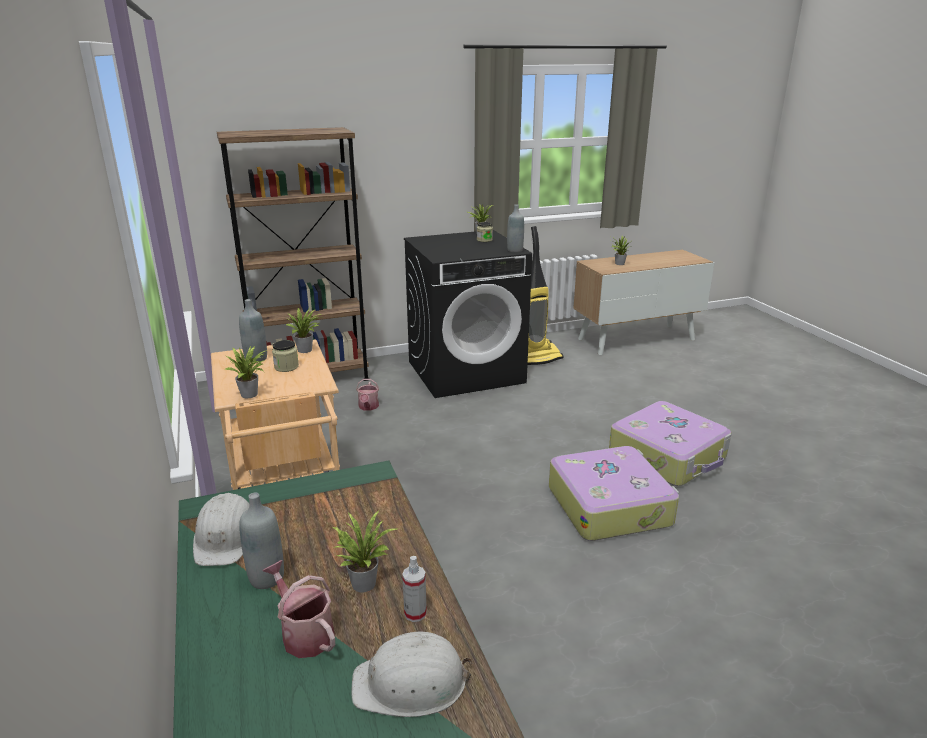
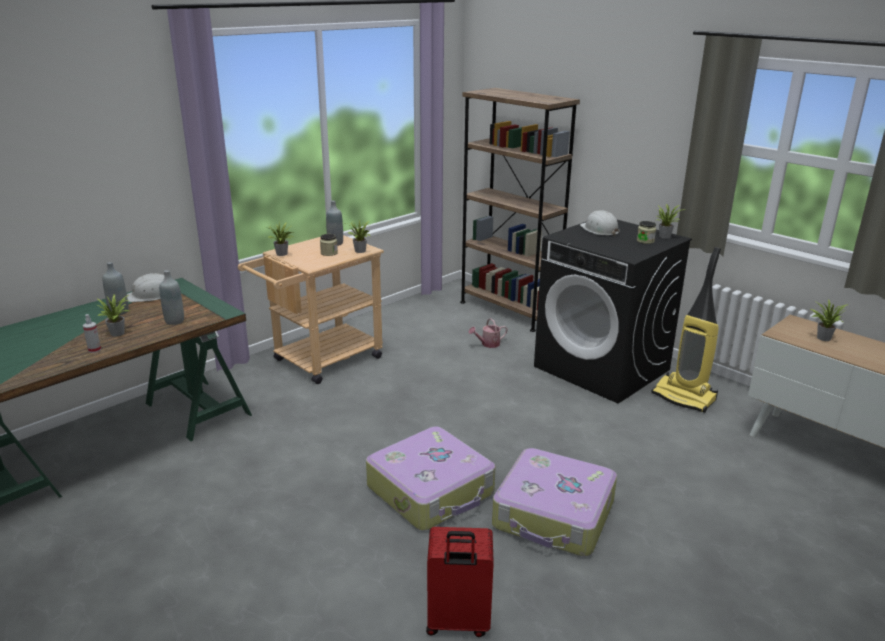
camera: 65 degrees right, 0 degrees up
(304, 633) = (78, 329): watering can -> none
(411, 683) = (43, 359): white hard hat -> white hard hat (599, 230)
(515, 250) = (630, 256): grey bottle -> grey bottle (174, 321)
(794, 537) = (457, 622): none -> red suitcase

